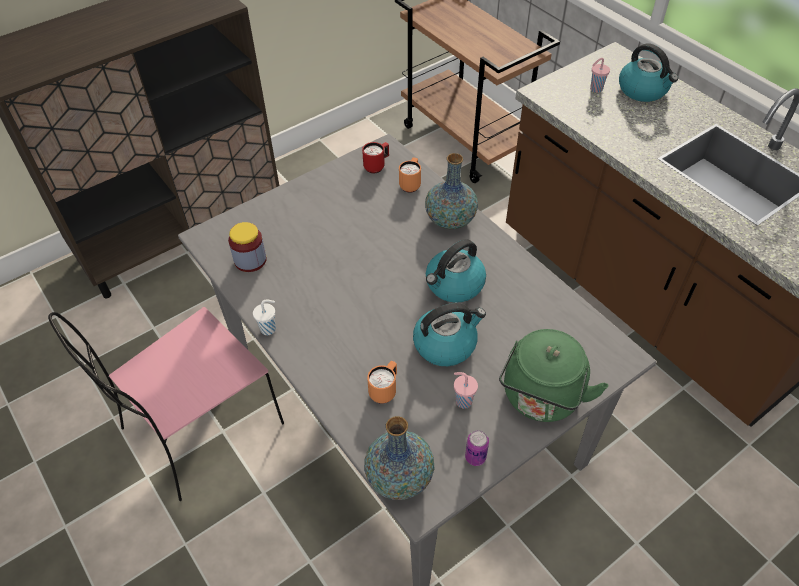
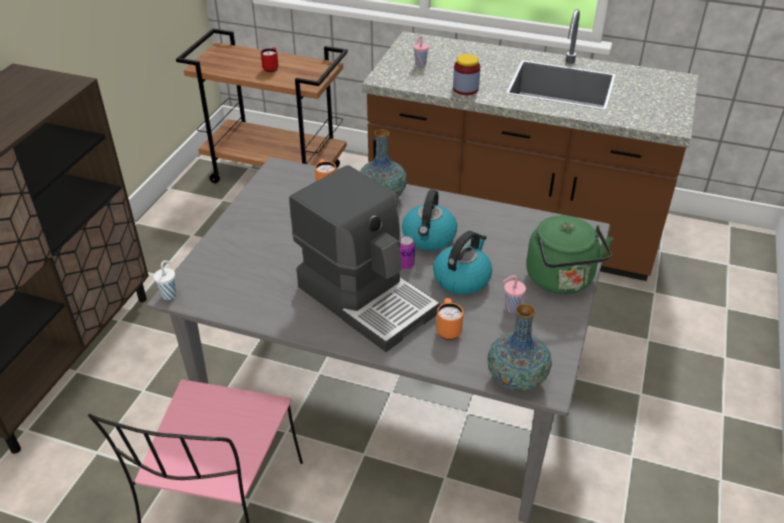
camera: 35 degrees left, 10 degrees down
(250, 260) = (240, 293): jar -> jar (465, 89)
(269, 329) = (310, 333): white cup -> white cup (169, 294)
(344, 319) = (367, 298): none -> coffee machine
(377, 166) = (284, 183): red mug -> red mug (271, 68)
(475, 457) = (555, 338): can -> can (405, 265)
(643, 90) = (454, 55): kettle -> none

